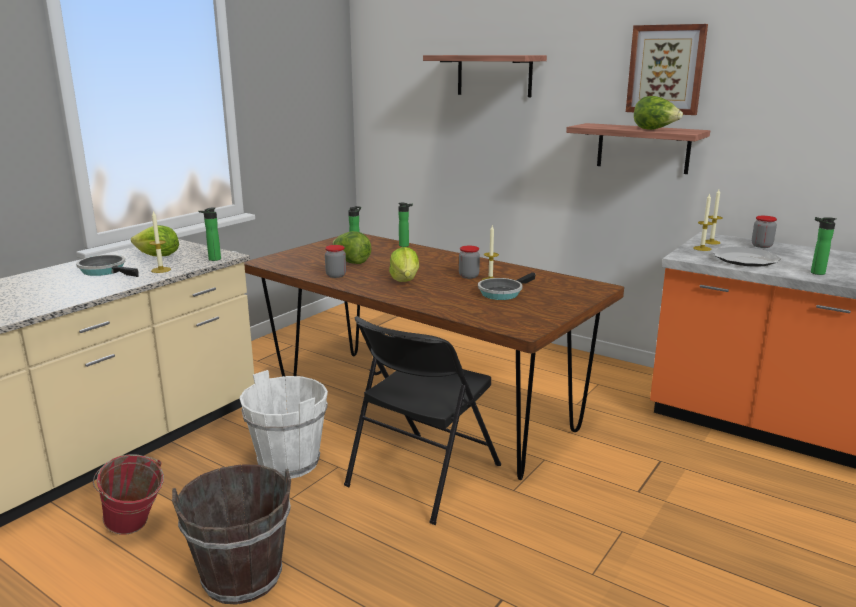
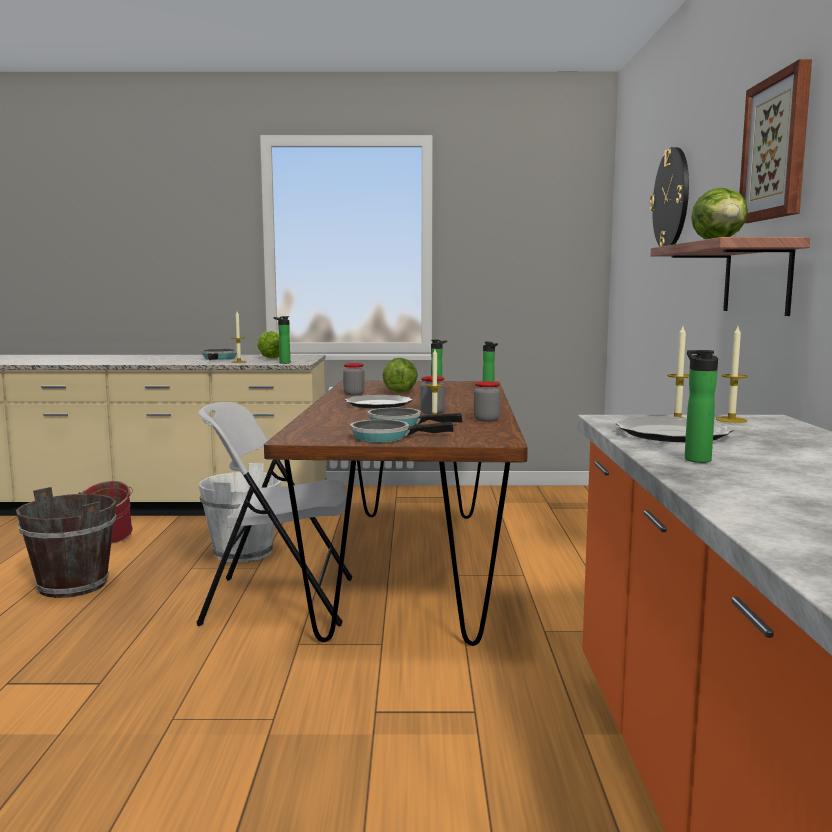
camera: 55 degrees right, 10 degrees down
(405, 280) = (379, 404): lettuce -> plate
(423, 475) = (280, 600): black chair -> white chair
(494, 75) = (671, 198): shelf -> wall clock
(550, 306) = (385, 437): none -> frying pan
(761, 246) = (791, 434): jar -> jar (486, 420)

